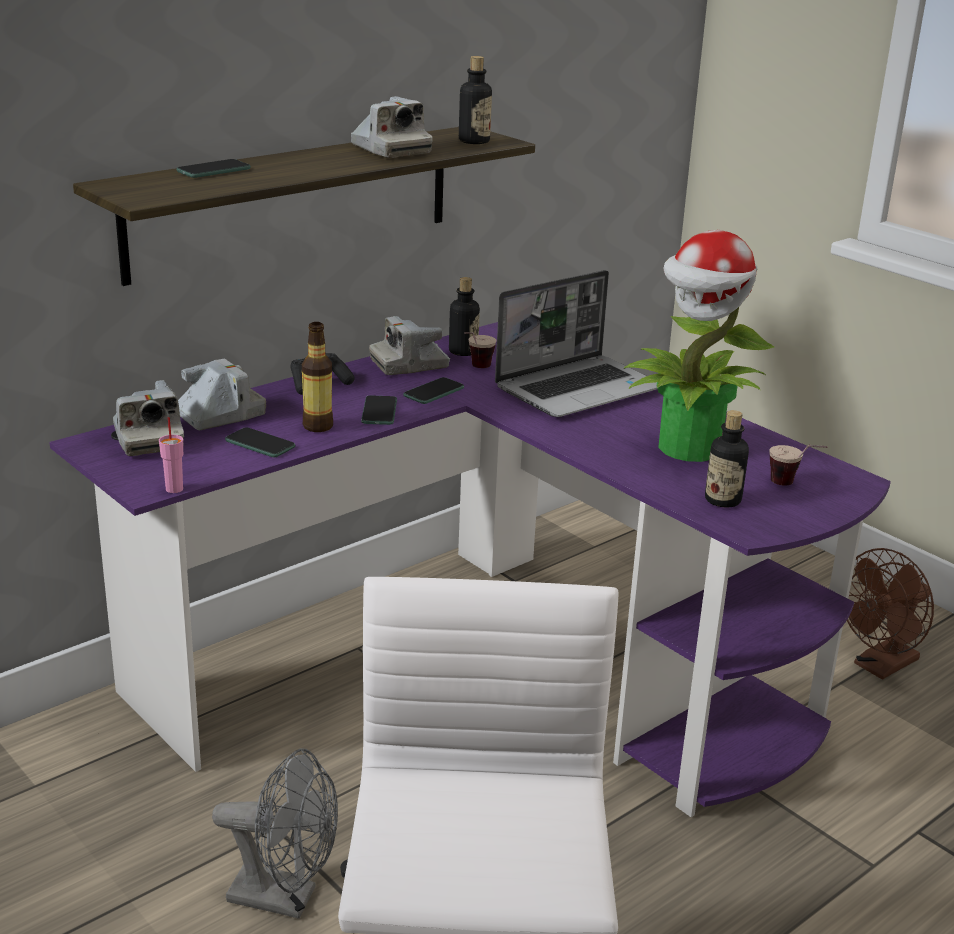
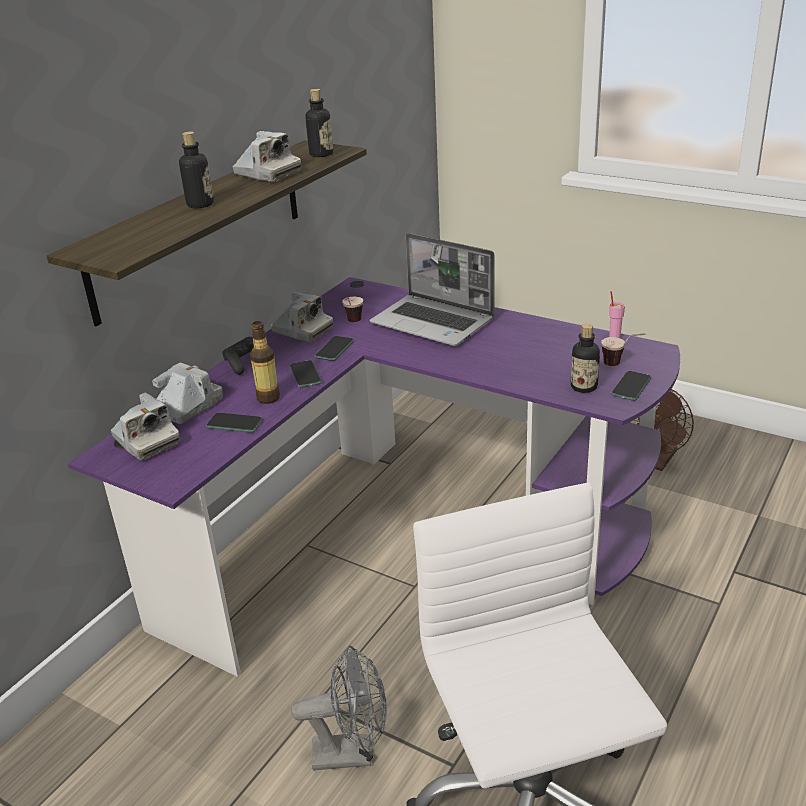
camera: 15 degrees left, 5 degrees up
(174, 488) = (193, 478): pink cup -> pink cup (614, 337)
(213, 170) = (150, 220): phone -> phone (631, 387)
(409, 364) = (302, 330): camera -> camera turned 105 degrees counterclockwise
(463, 351) = (334, 311): bottle -> bottle (200, 204)
(579, 389) = (434, 322): laptop -> laptop turned 90 degrees clockwise
(689, 449) = (537, 352): potted plant -> none

